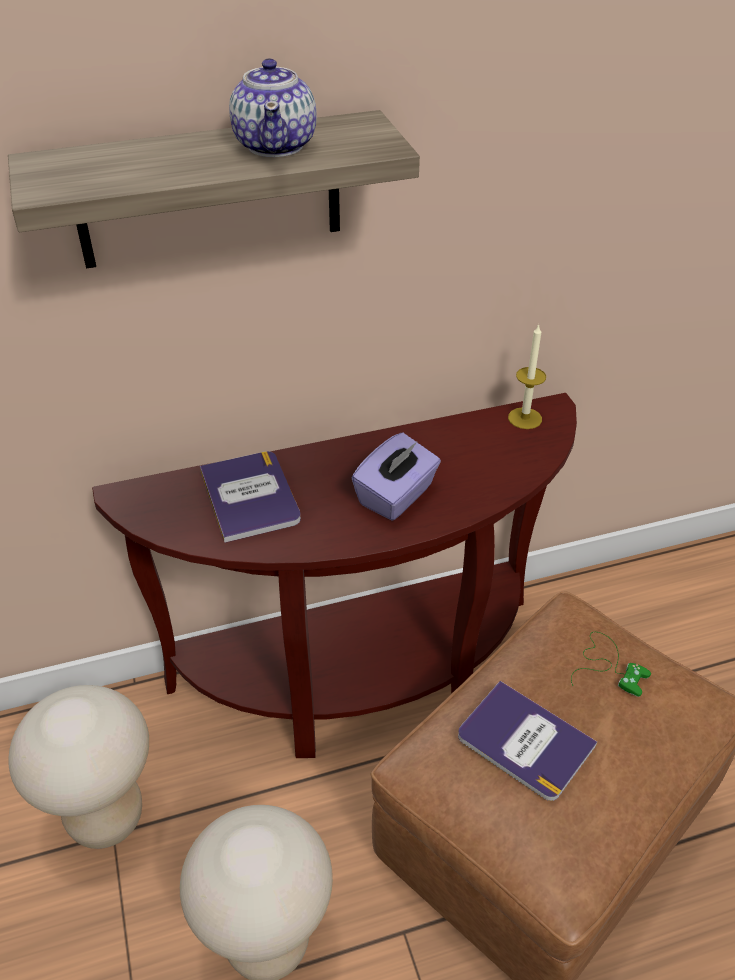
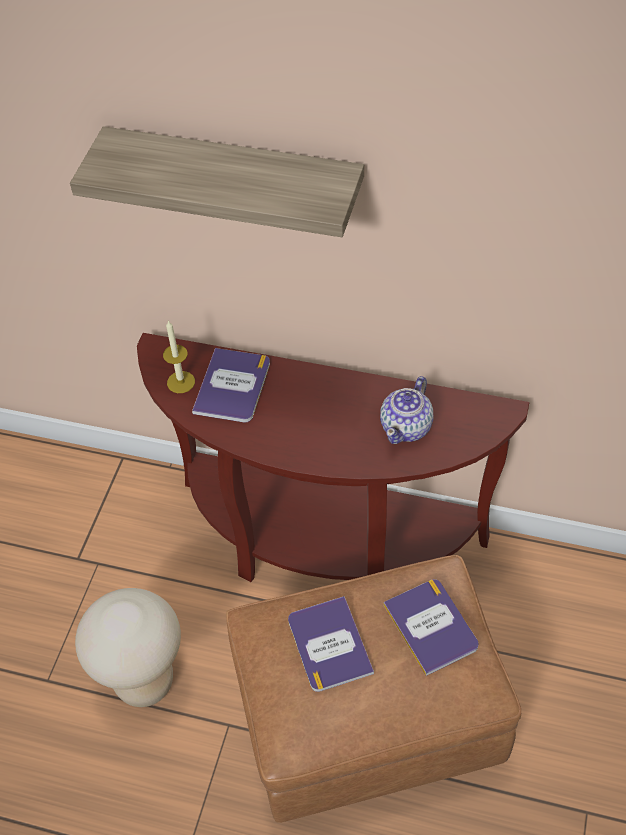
camera: 35 degrees right, 10 degrees up
(106, 817) = (99, 550): beige stool -> none
(276, 145) = (261, 179): teapot -> teapot (407, 427)
(396, 496) = (327, 432): purple tissue box -> none
(525, 418) = (474, 410): candle -> candle (181, 382)
(608, 666) = (431, 626): green game controller -> book

